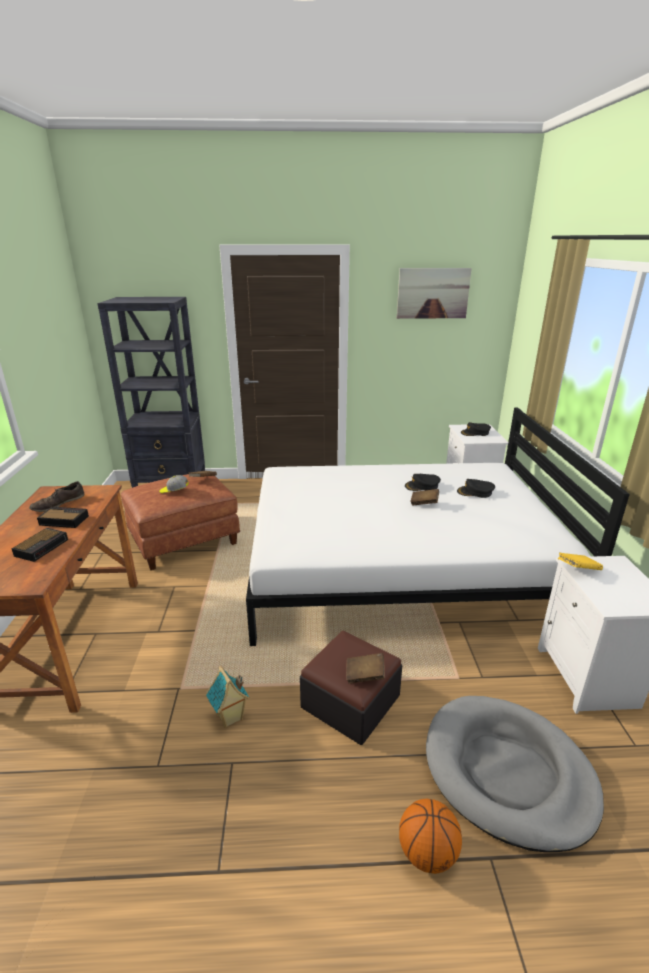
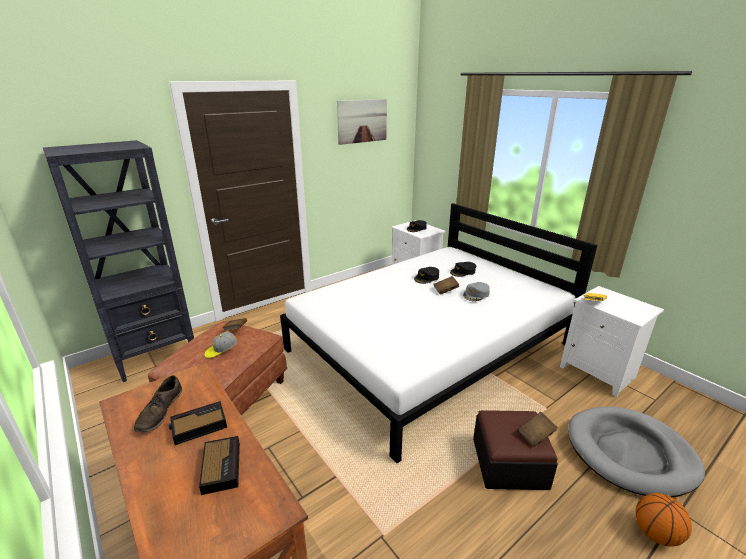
camera: 35 degrees left, 0 degrees up
(230, 717) = (449, 532): toy house -> none
(452, 517) = (476, 294): none -> grey cap

